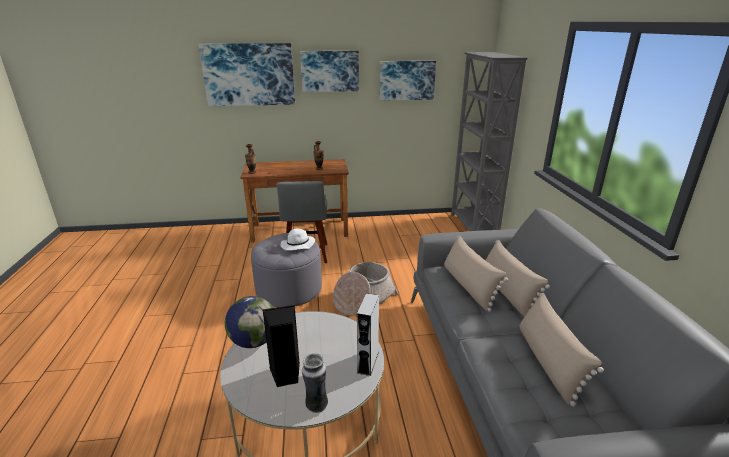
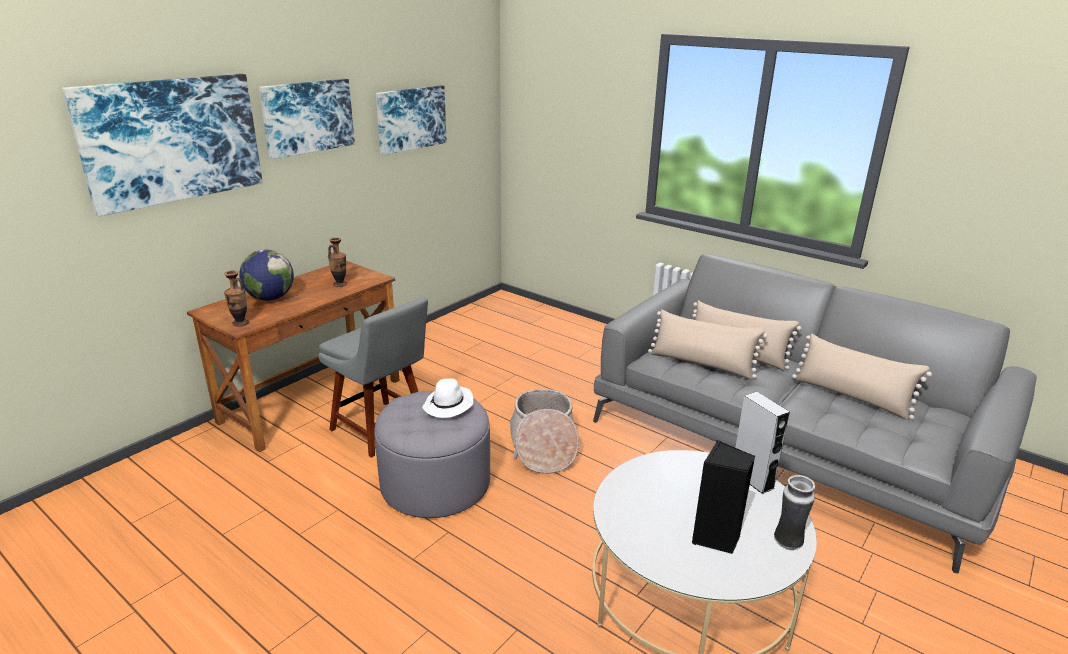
camera: 45 degrees left, 0 degrees up
(254, 341) = (627, 532): globe -> globe (270, 298)
(473, 227) = (527, 310): grey bookcase -> none

